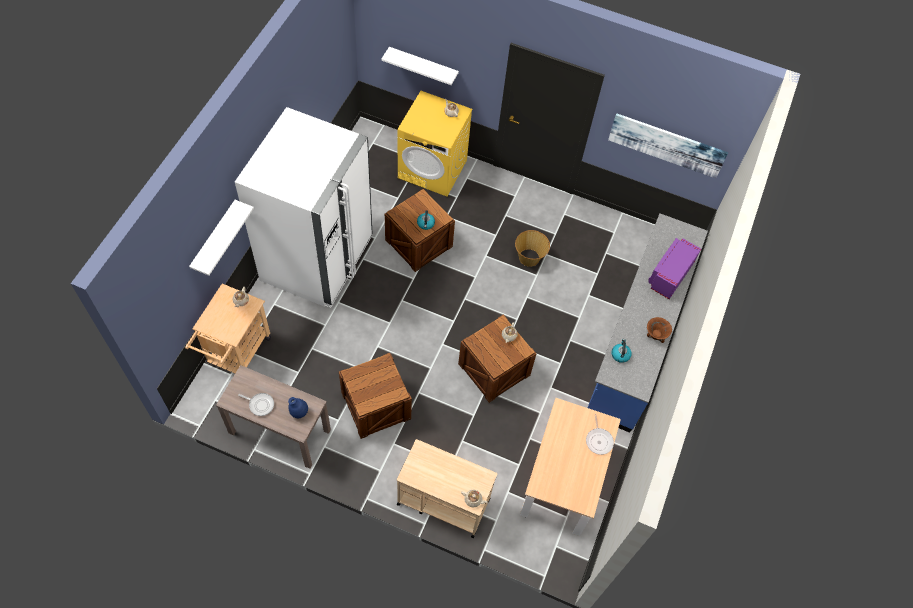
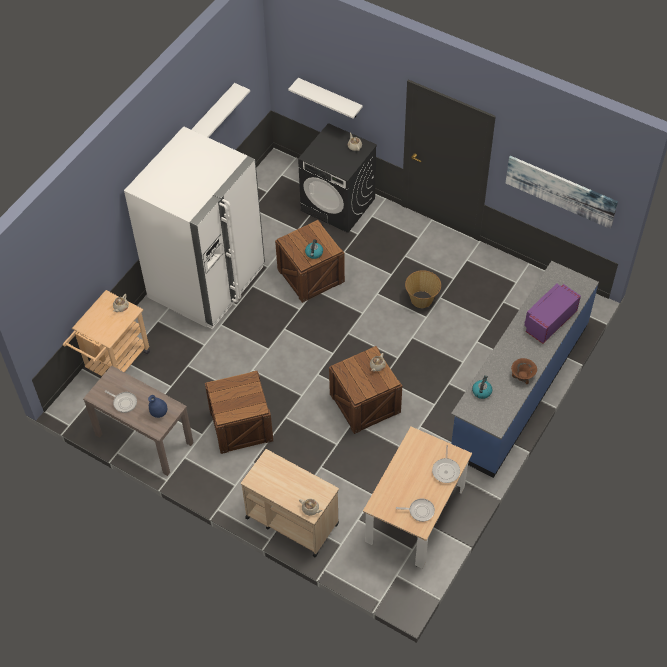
camera: 15 degrees right, 5 degrees down
(214, 238) = (100, 242): white shelf -> white shelf (213, 113)
(433, 169) = (338, 204): yellow washing machine -> black washing machine
(581, 487) = (419, 511): none -> frying pan

